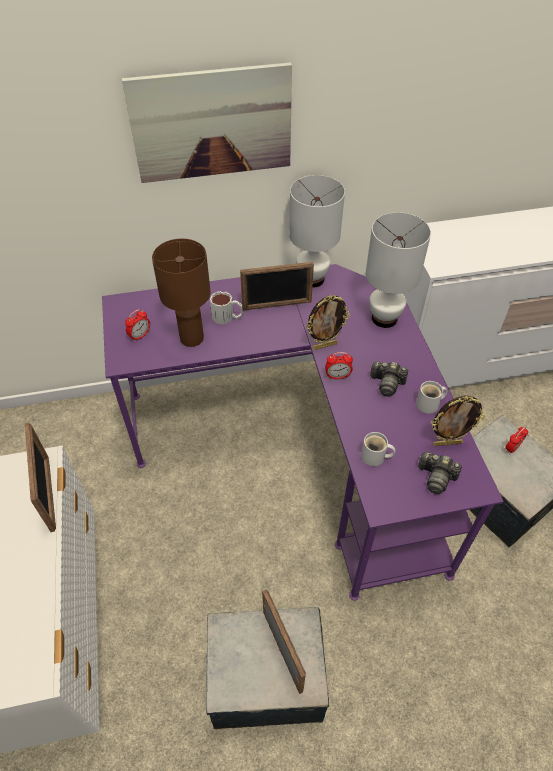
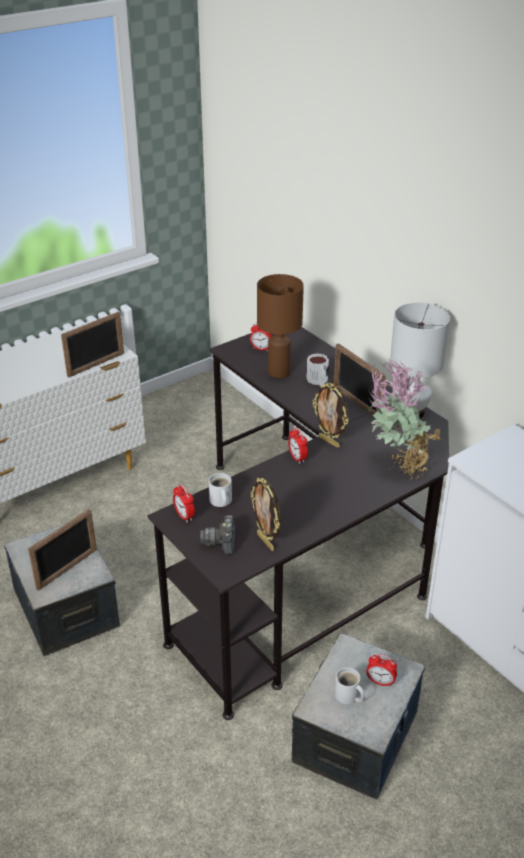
camera: 65 degrees right, 15 degrees down
(212, 124) = (382, 215): picture -> none
(299, 446) = (307, 557): purple desk -> black desk
(383, 319) = (397, 468): white table lamp -> potted plant
(386, 494) = (184, 516): none -> alarm clock
(387, 383) = (311, 489): camera -> none
(429, 404) = (305, 521): white mug -> white mug (348, 696)

